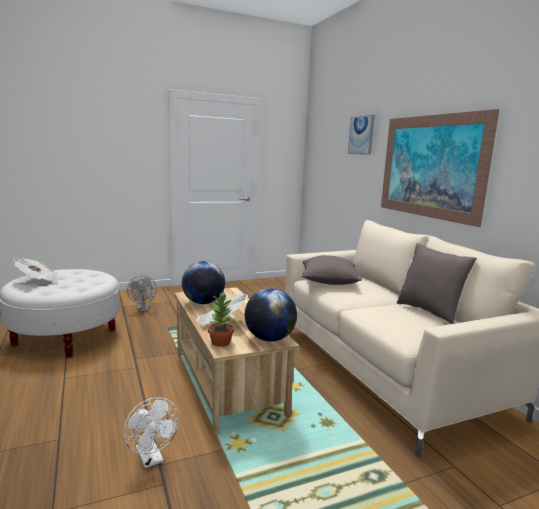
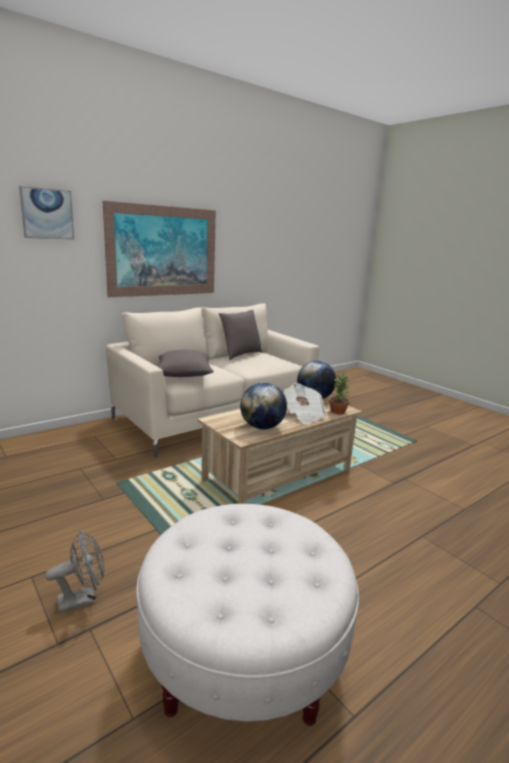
camera: 105 degrees left, 5 degrees up
(38, 280) = (266, 590): newspaper -> none
(151, 459) = (393, 487): white fan -> none

